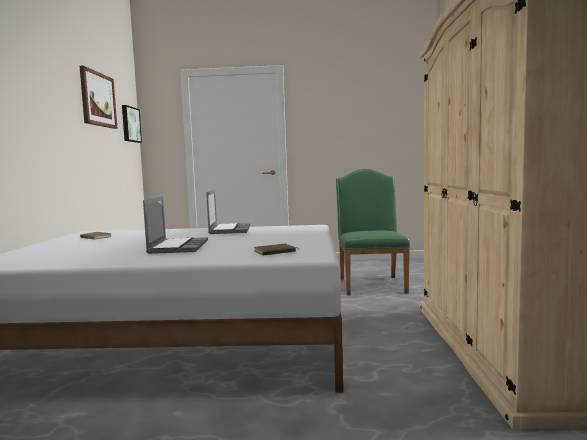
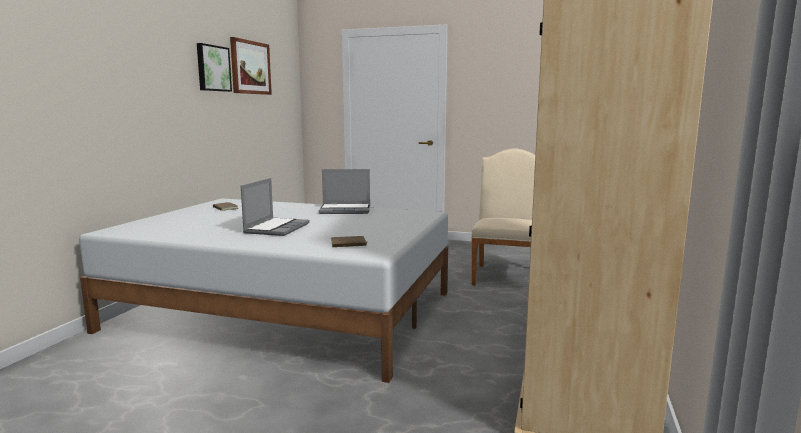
camera: 15 degrees right, 5 degrees up
(130, 124) = (288, 88): picture -> picture (212, 68)
(229, 230) = (346, 210): laptop -> laptop turned 75 degrees clockwise
(371, 284) = (507, 275): green chair -> beige chair

